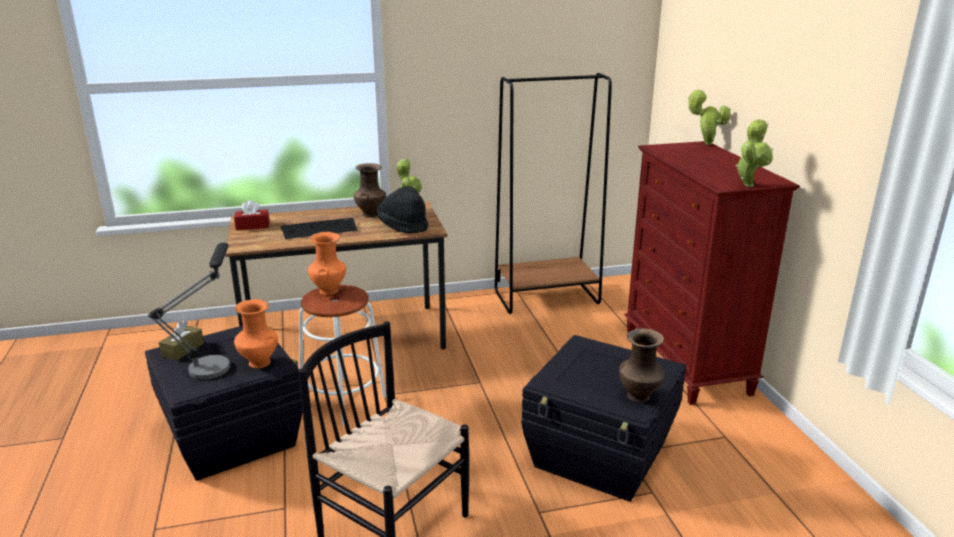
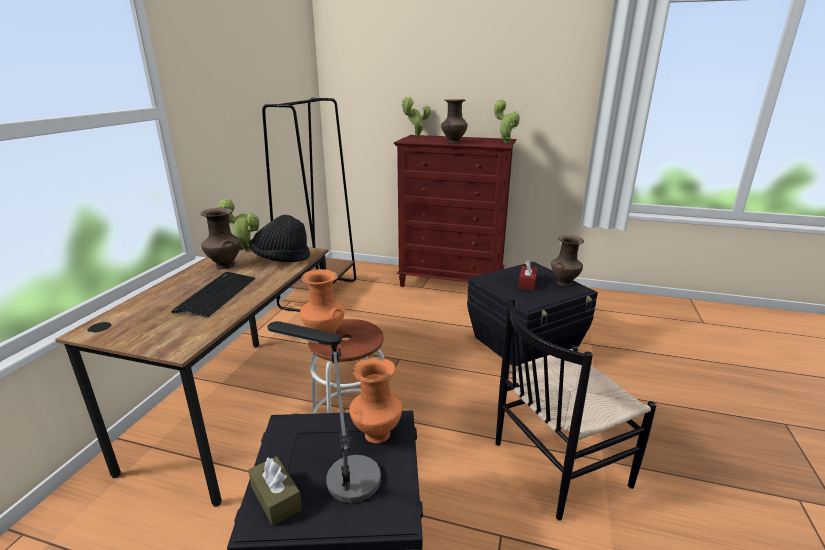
camera: 60 degrees left, 0 degrees up
(252, 226) = (125, 329): red tissue box -> red tissue box (527, 283)
(692, 164) = (453, 142): none -> brown vase

